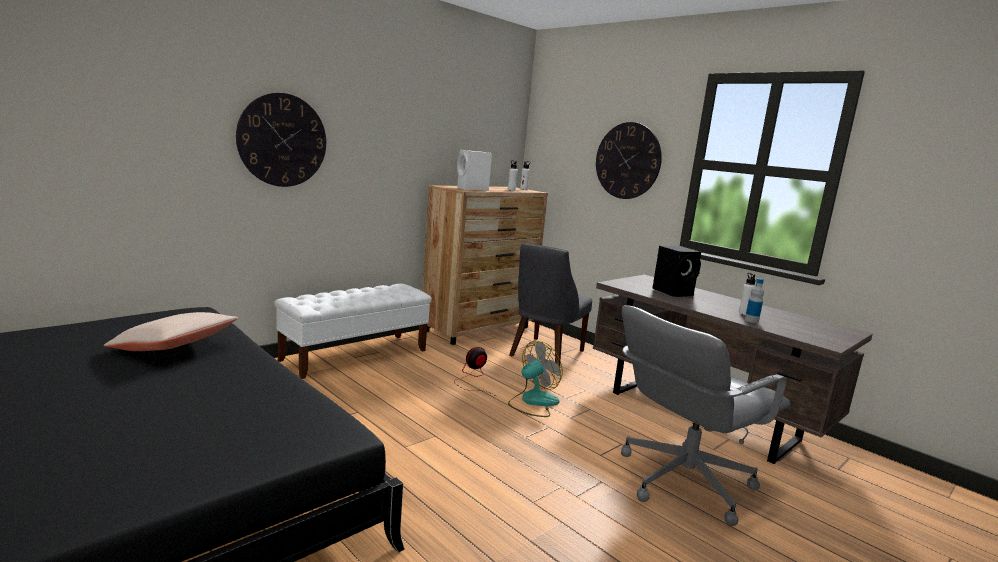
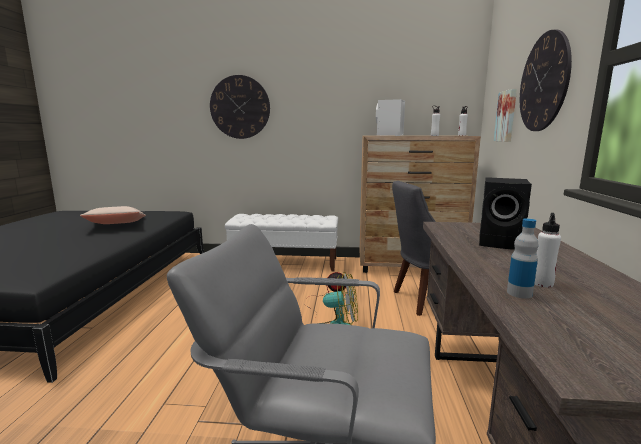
camera: 50 degrees right, 0 degrees up
(573, 177) = (507, 116): none -> picture

